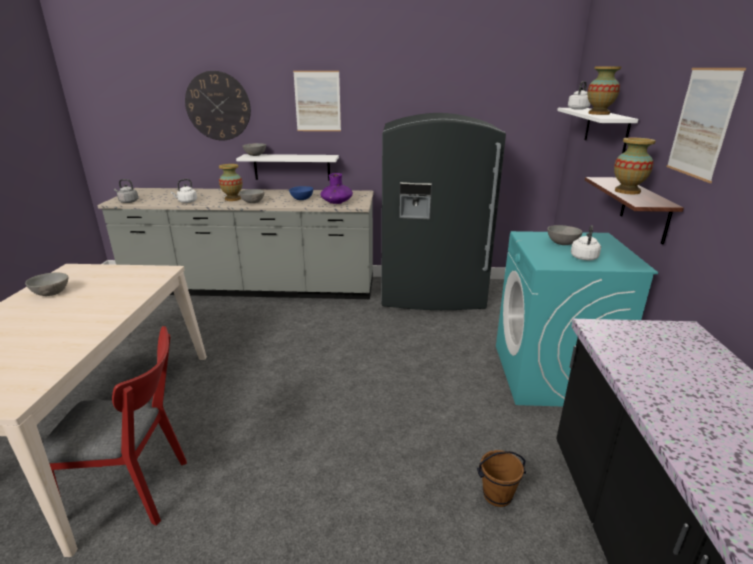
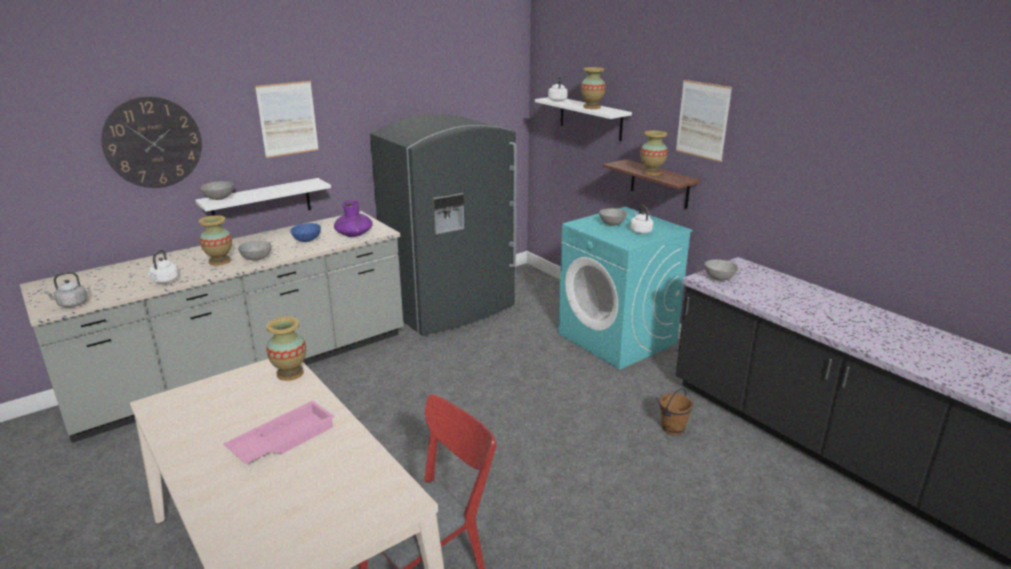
camera: 40 degrees left, 0 degrees up
(51, 293) = (203, 431): grey bowl -> grey bowl (718, 278)
(64, 317) = (282, 439): none -> pink tray
(153, 279) = (290, 373): none -> vase

